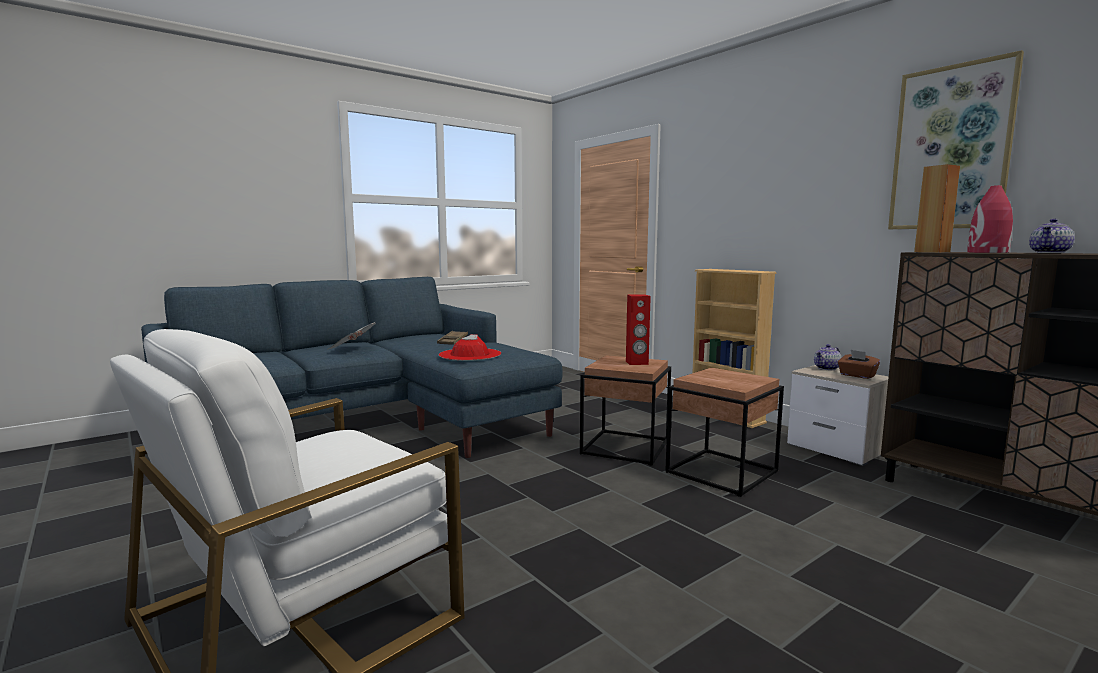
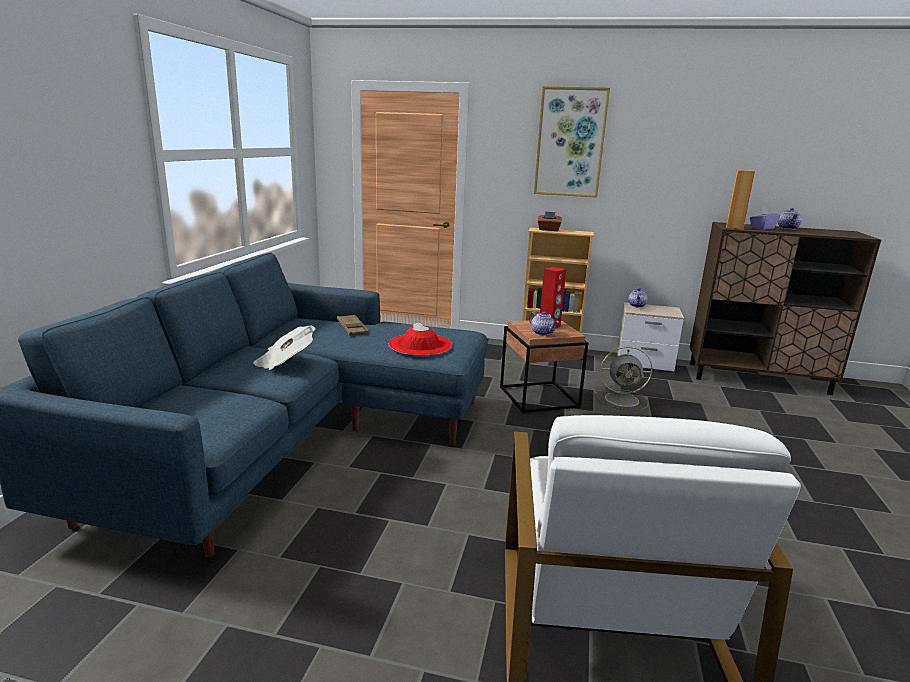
camera: 40 degrees left, 10 degrees up
(612, 365) = (542, 333): none -> teapot
(723, 472) = (623, 399): brown side table -> grey fan
(857, 375) = (662, 309): brown tissue box -> brown tissue box (548, 230)
(951, 148) = (726, 150): picture -> picture (570, 142)
(987, 252) = (762, 228): red vase -> purple tissue box

